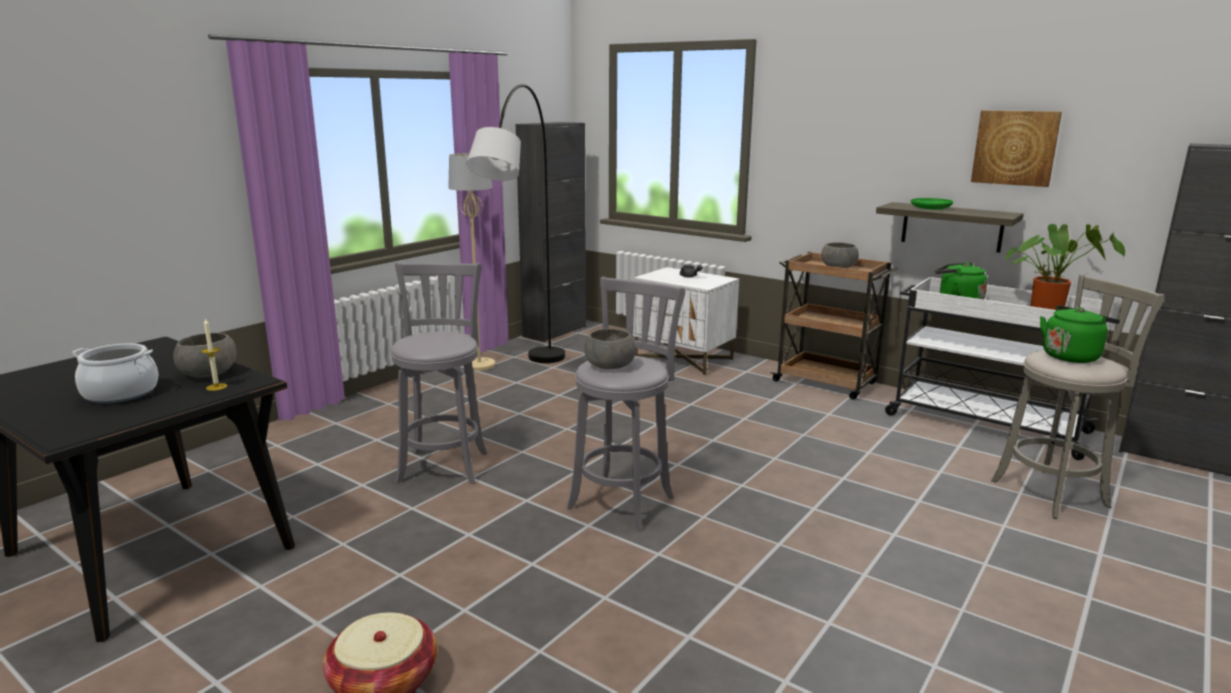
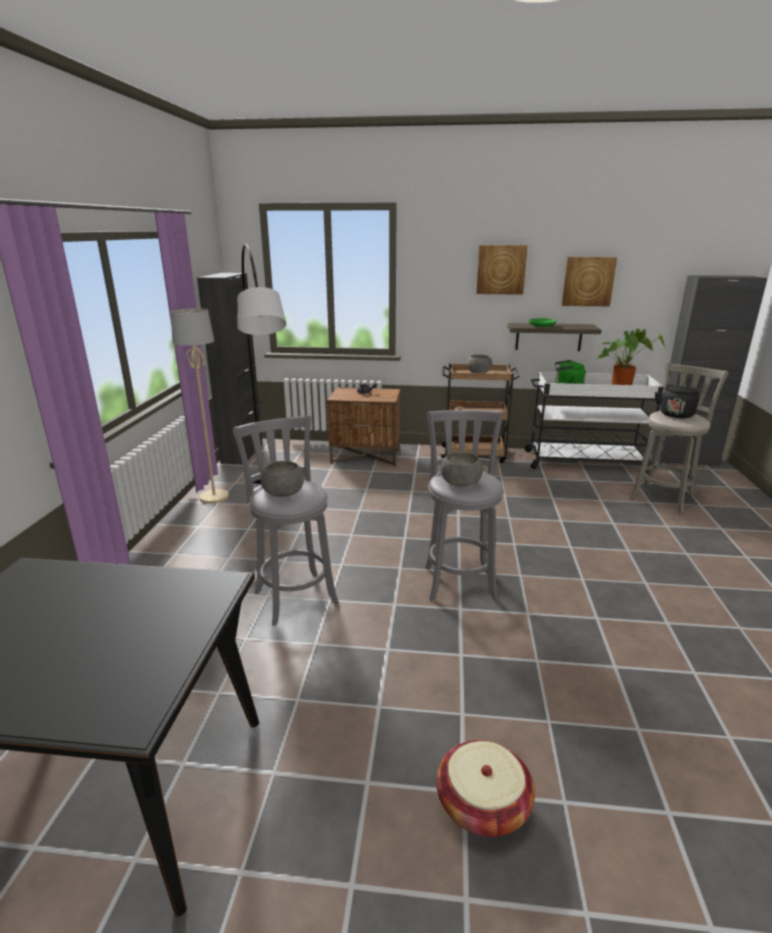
camera: 30 degrees left, 5 degrees up
(121, 393) = (100, 643): cooking pot -> none
(208, 373) = (159, 588): grey bowl -> grey bowl (283, 492)
(216, 387) = (198, 600): candle -> none
(684, 359) = (366, 456): white nightstand -> brown nightstand
(885, 127) = (501, 269): none -> picture
(1072, 356) = (676, 414): green kettle -> black kettle

